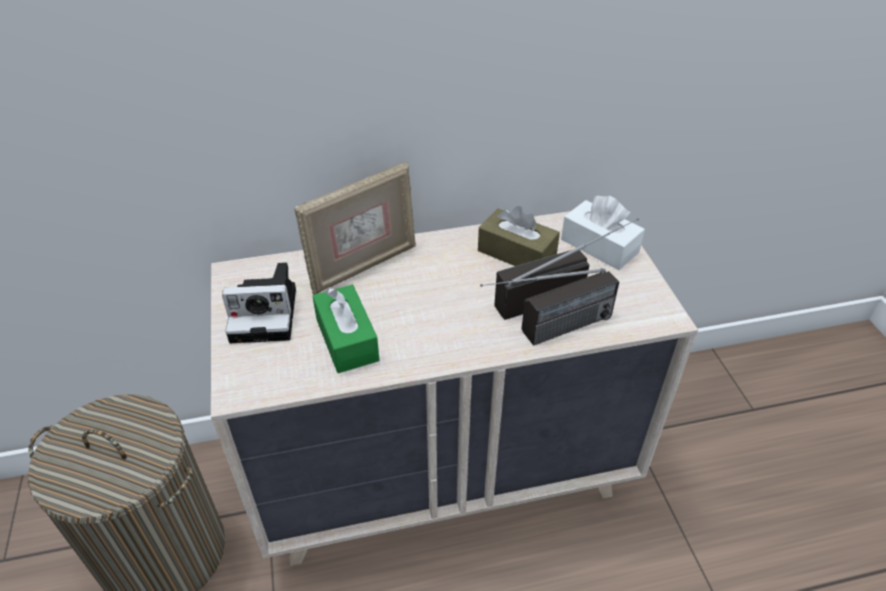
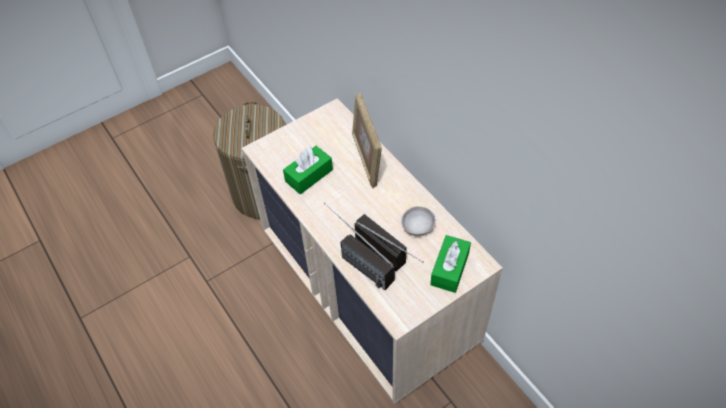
camera: 70 degrees right, 10 degrees up
(267, 314) = (311, 137): camera -> none
(363, 266) = (366, 159): picture frame -> picture frame turned 45 degrees clockwise
(516, 253) = (417, 227): brown tissue box -> grey bowl
(599, 246) = (449, 269): white tissue box -> green tissue box

